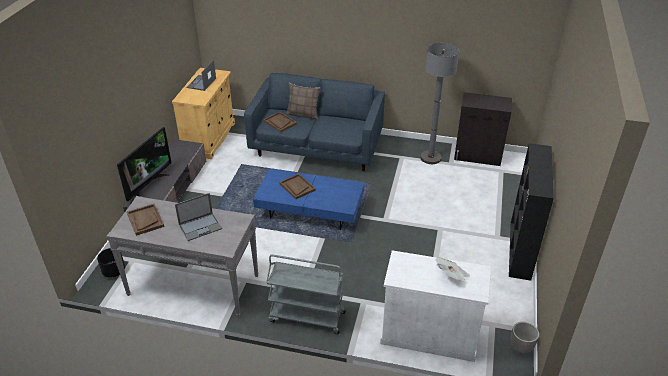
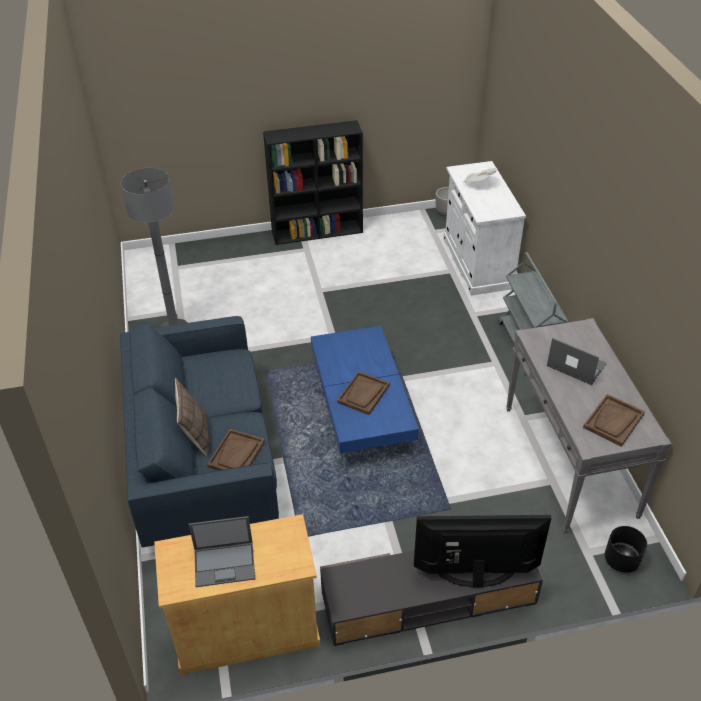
camera: 115 degrees left, 5 degrees up
(478, 156) = (150, 291): black cabinet -> none

